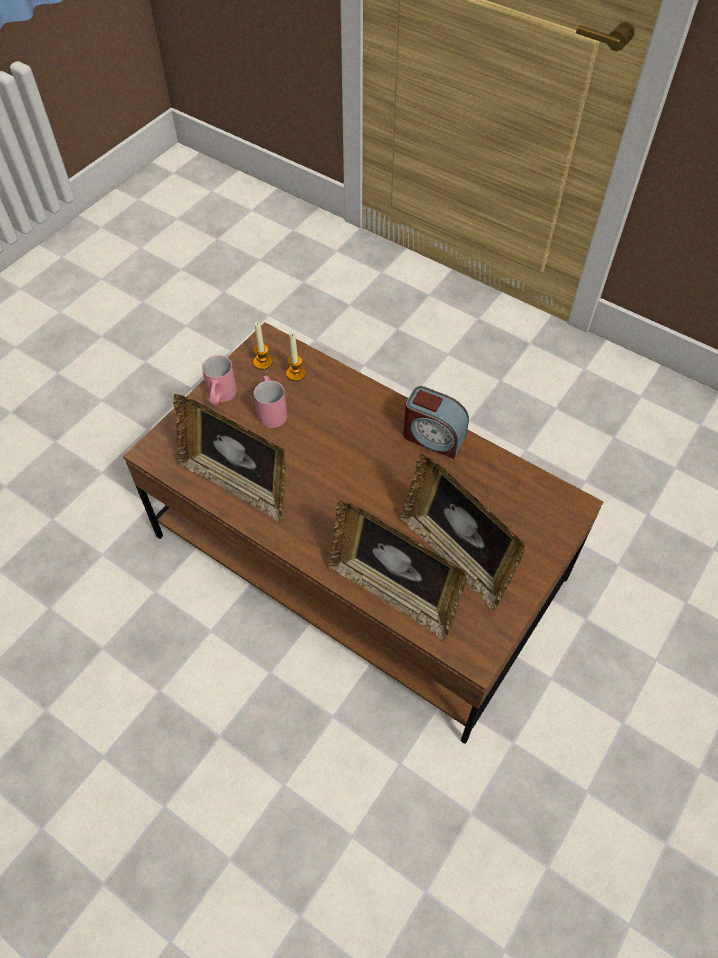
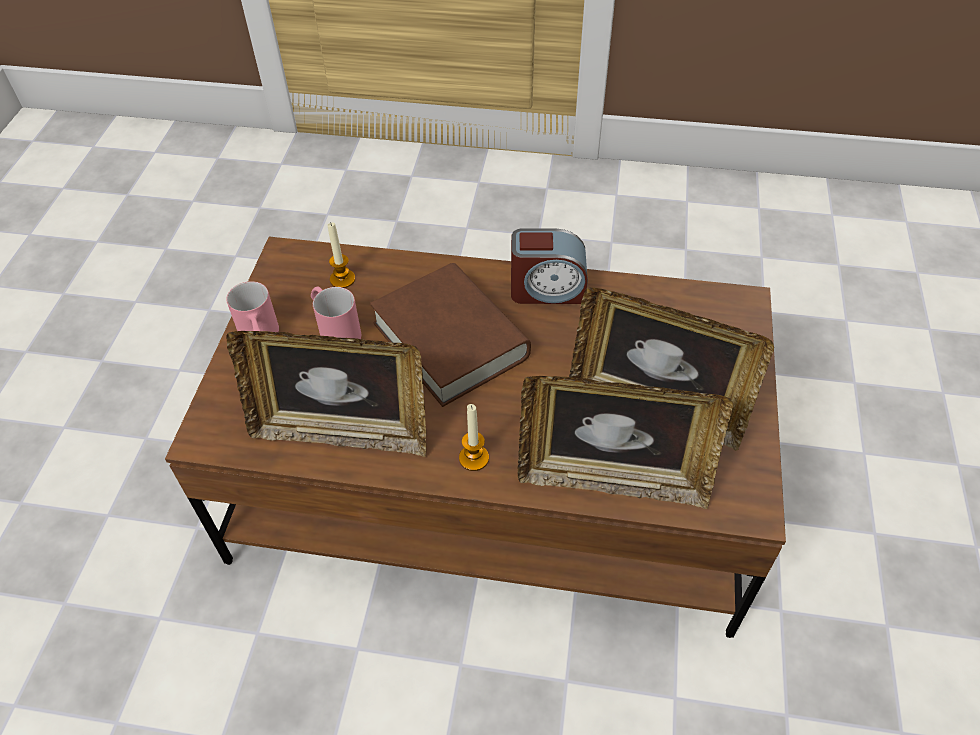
camera: 25 degrees left, 5 degrees down
(262, 362) = (293, 281): candle -> candle (474, 458)
(343, 448) = (450, 340): none -> brown book

